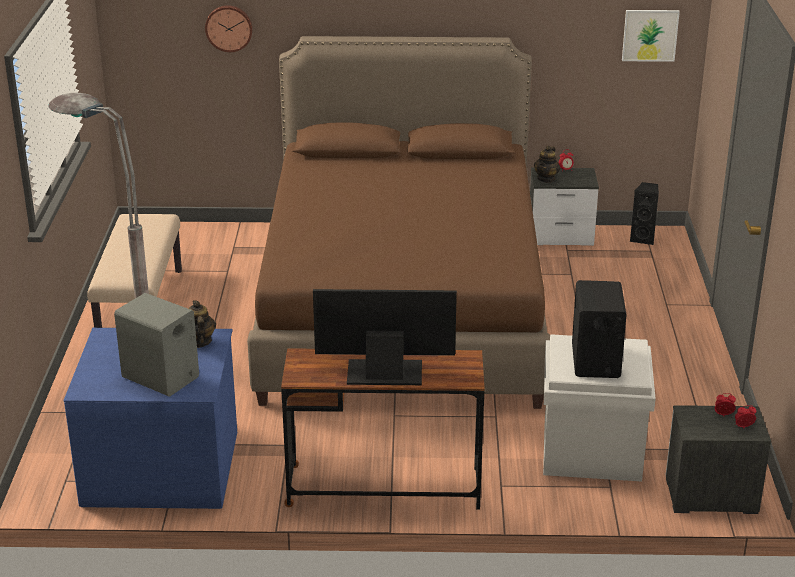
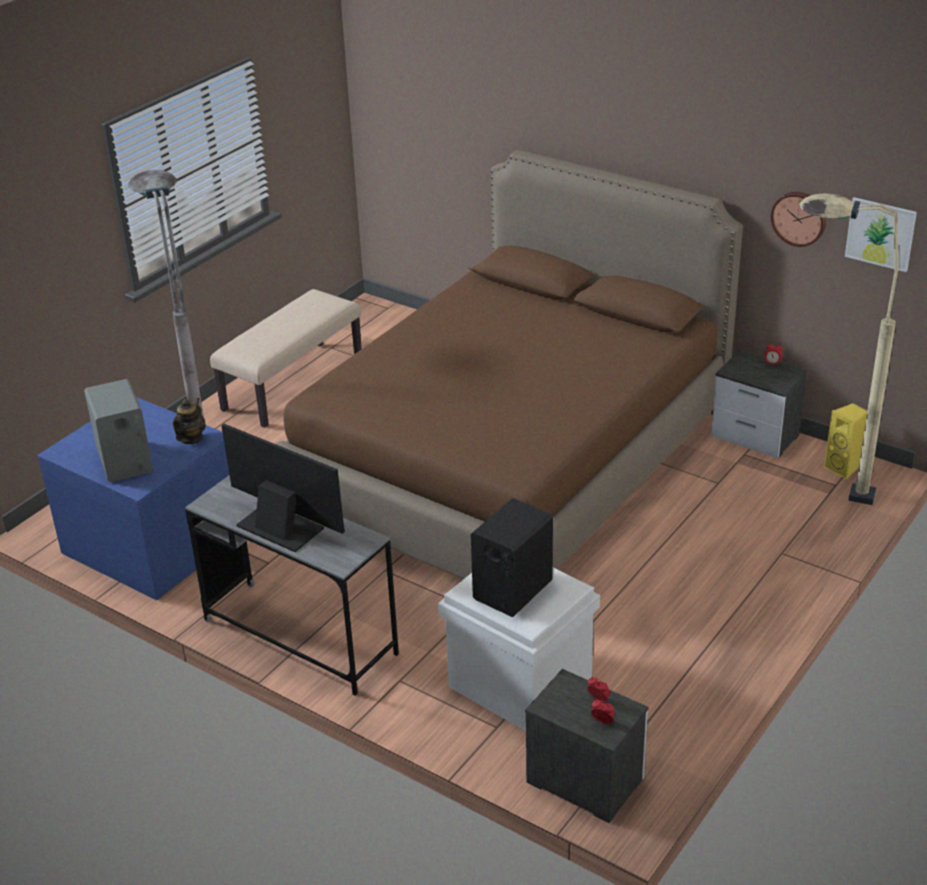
camera: 35 degrees right, 5 degrees up
(229, 28) = (456, 125): wall clock -> wall clock (799, 218)
(383, 487) = (299, 637): brown desk -> grey desk
(546, 179) = (739, 368): teapot -> none
(638, 256) = (813, 487): none -> beige floor lamp
(643, 239) = (843, 468): black speaker -> yellow speaker

